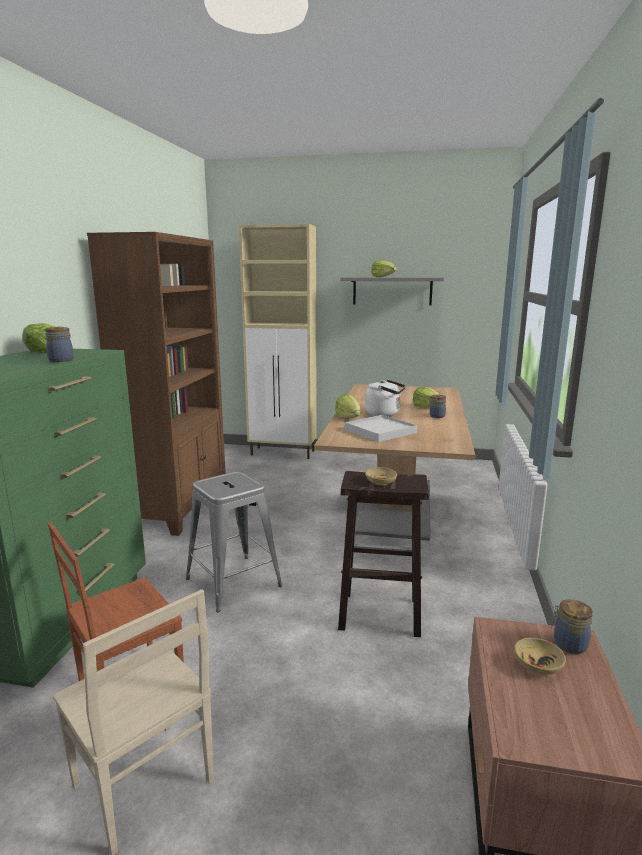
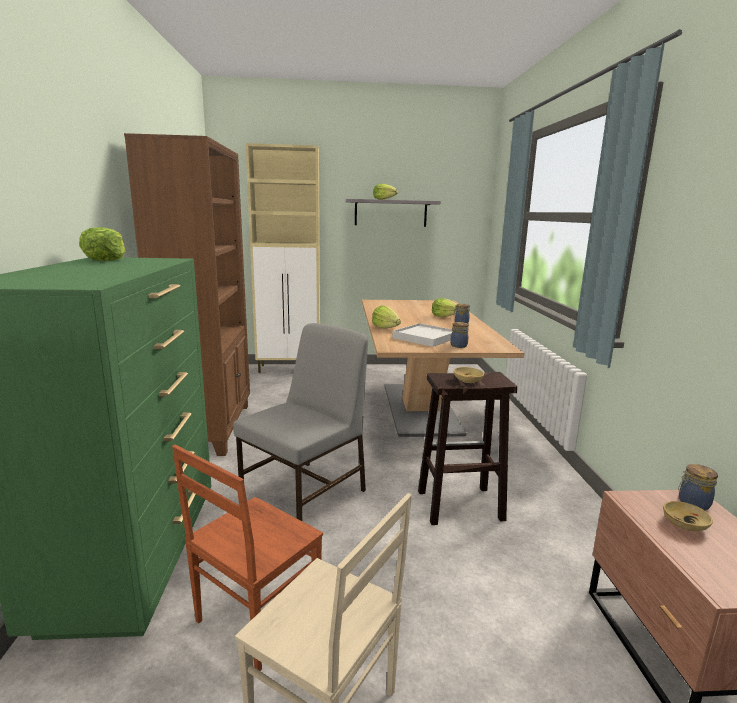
camera: 15 degrees left, 0 degrees up
(62, 360) = (145, 266): jar -> jar (458, 345)
(233, 582) = (306, 494): grey stool -> grey chair
(385, 414) = (414, 323): white kettle -> none

